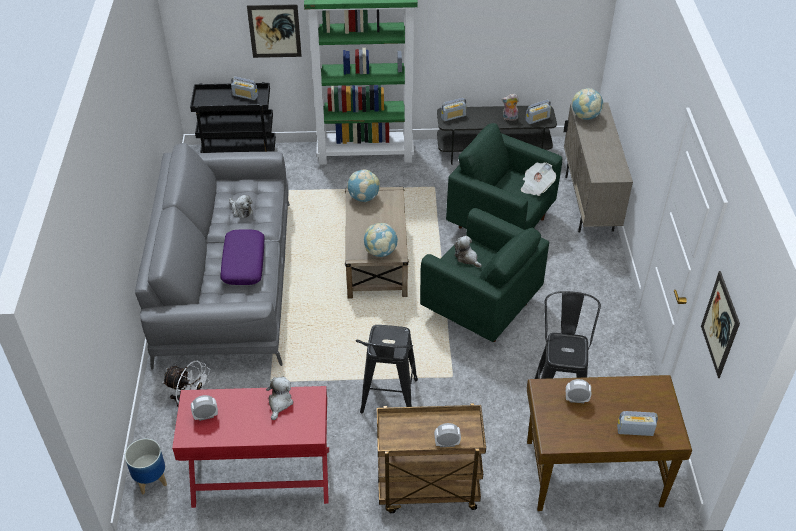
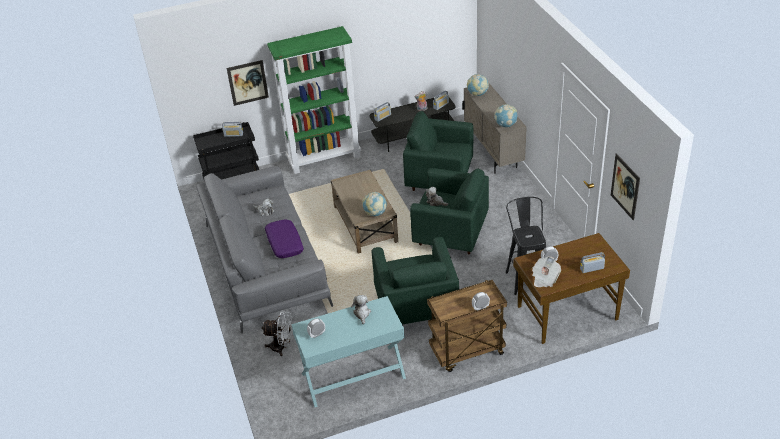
camera: 15 degrees left, 5 degrees down
(150, 480) = (277, 399): planter -> none
(261, 477) = (353, 376): red console table -> turquoise console table
(363, 198) = (346, 183): globe -> globe (505, 125)
(388, 402) = (416, 308): black stool -> green armchair
(536, 186) = (460, 147): newspaper -> newspaper (544, 278)

